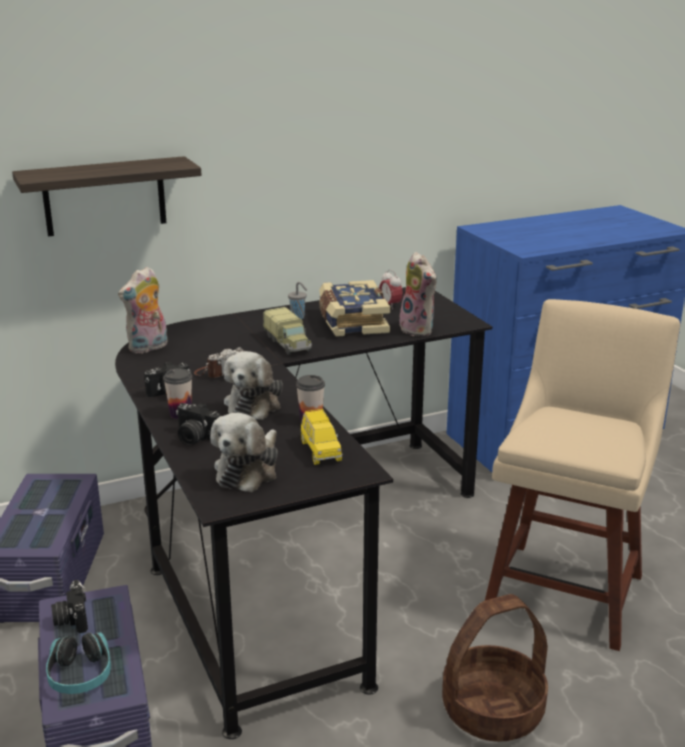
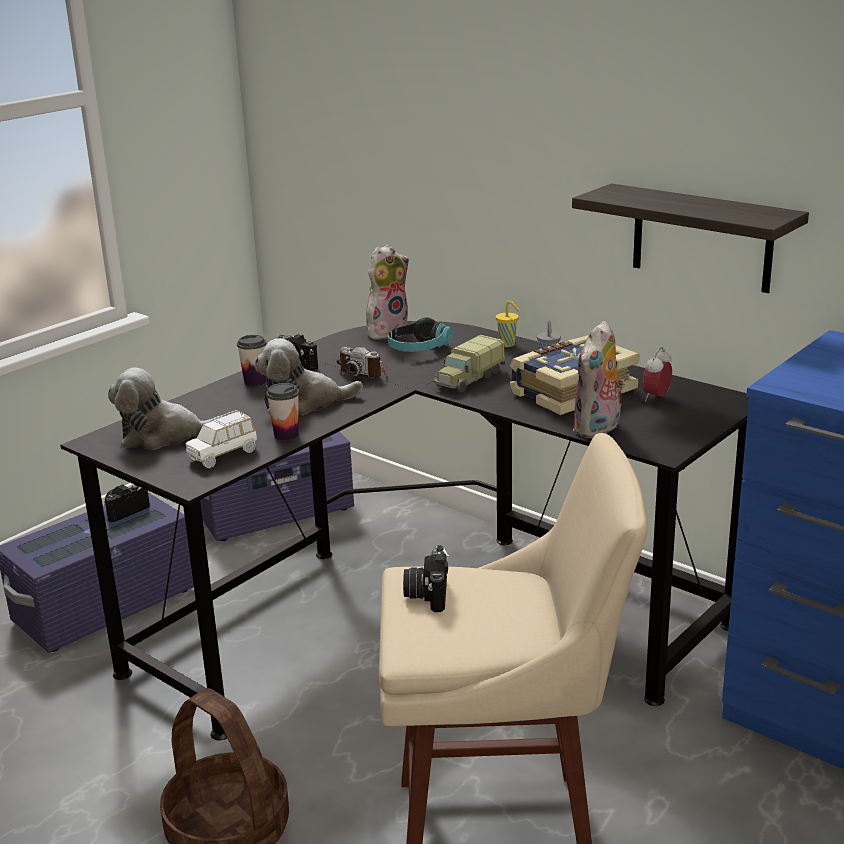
camera: 65 degrees right, 0 degrees up
(80, 675) = (56, 540): headphones -> headphones (418, 348)
(104, 196) = (418, 164): shelf -> shelf (702, 238)
(148, 348) = (387, 331): plush toy -> plush toy turned 120 degrees clockwise
(195, 438) = (211, 400): camera -> camera (427, 594)
(241, 319) = (508, 345): none -> yellow cup
(320, 451) = (224, 455): yellow toy car -> white toy car

